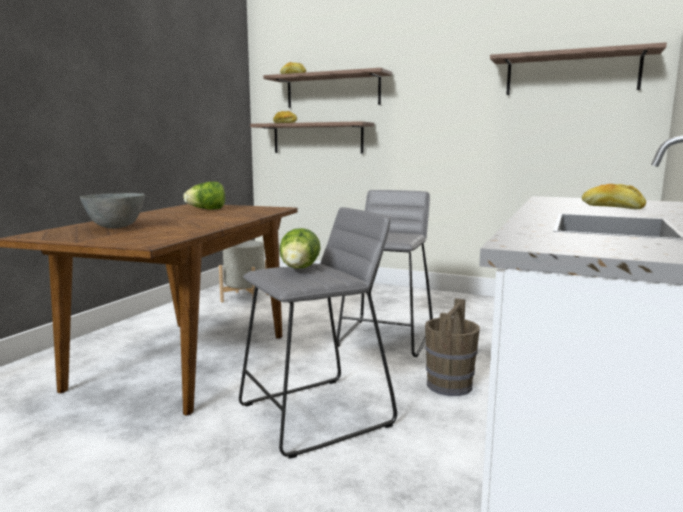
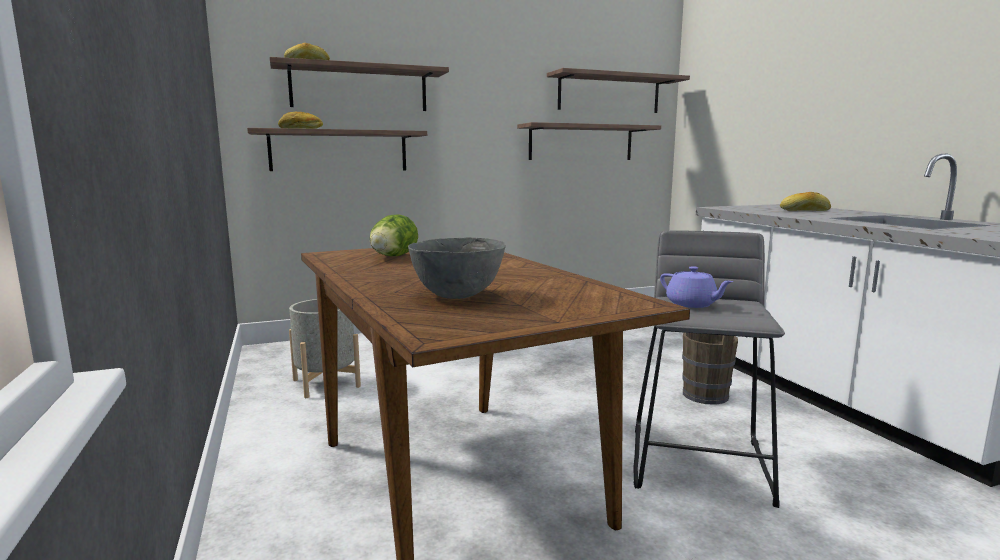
camera: 45 degrees left, 0 degrees up
(299, 269) = (692, 304): lettuce -> purple teapot
(386, 337) = (571, 374): grey stool -> none
(533, 127) = (581, 143): none -> shelf

